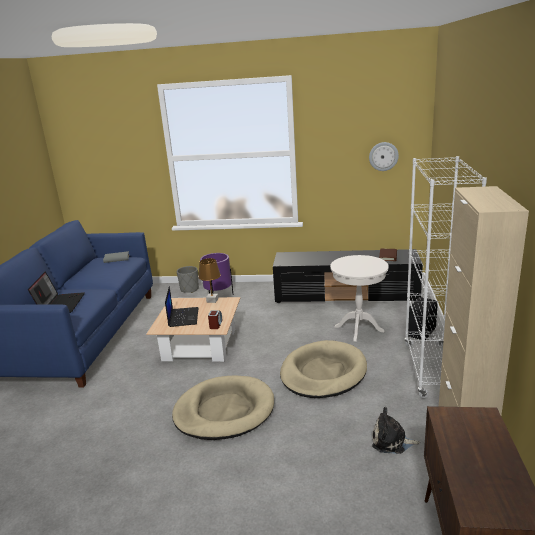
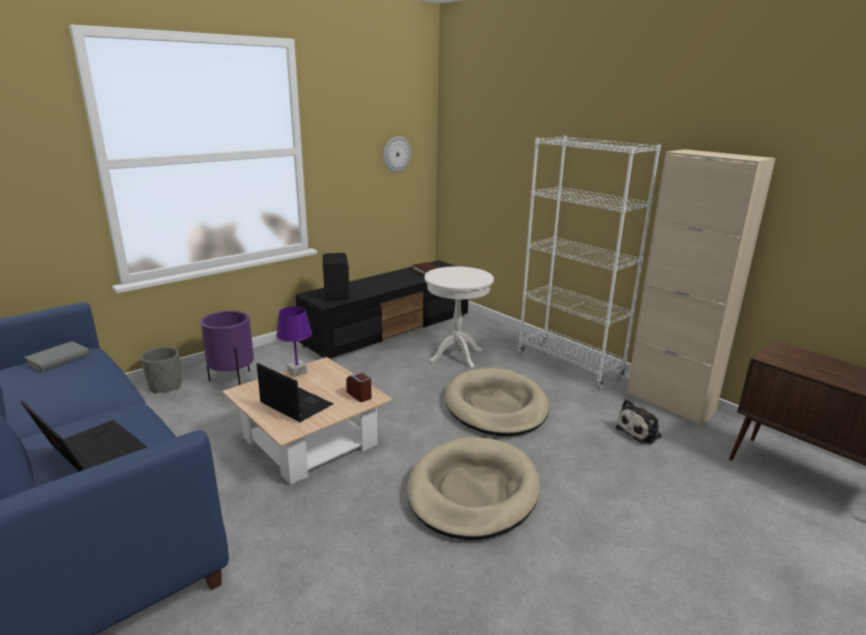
camera: 50 degrees left, 0 degrees up
(212, 300) = (297, 372): brown table lamp -> purple table lamp
(422, 332) = (511, 339): black speaker -> black speaker (337, 294)

